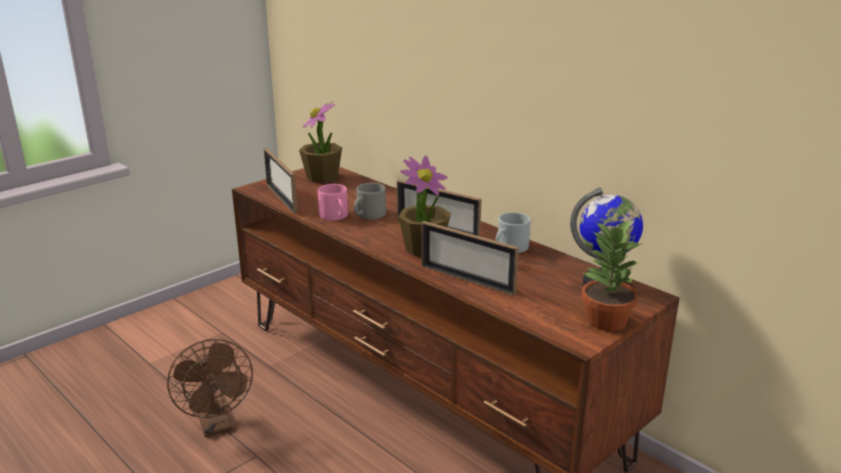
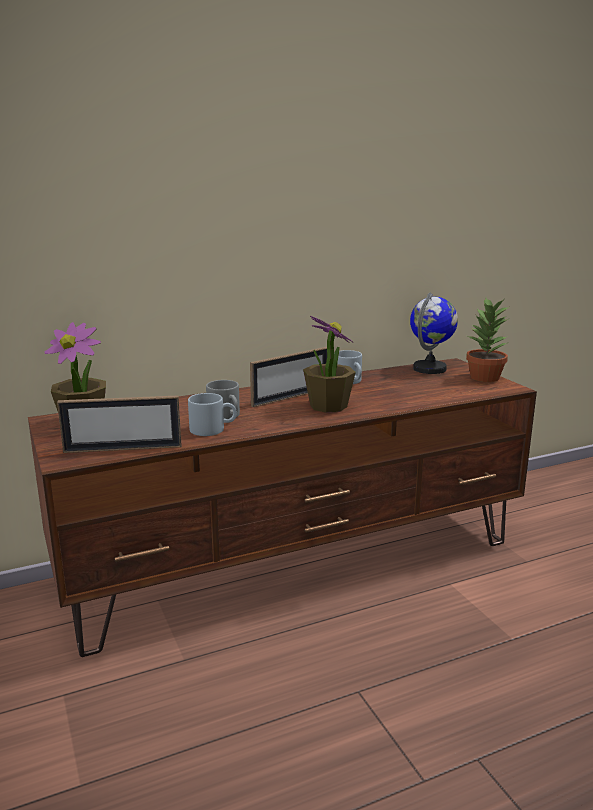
camera: 70 degrees left, 5 degrees down
(217, 425) = (285, 719): brown fan -> none
(336, 216) = (213, 429): pink mug -> grey mug
(467, 279) = (400, 401): picture frame -> none

